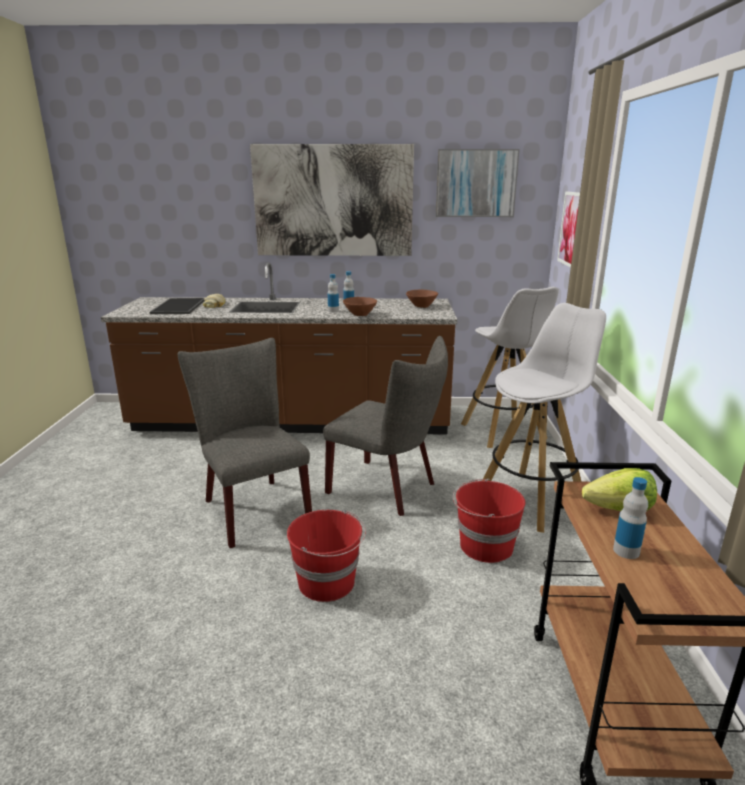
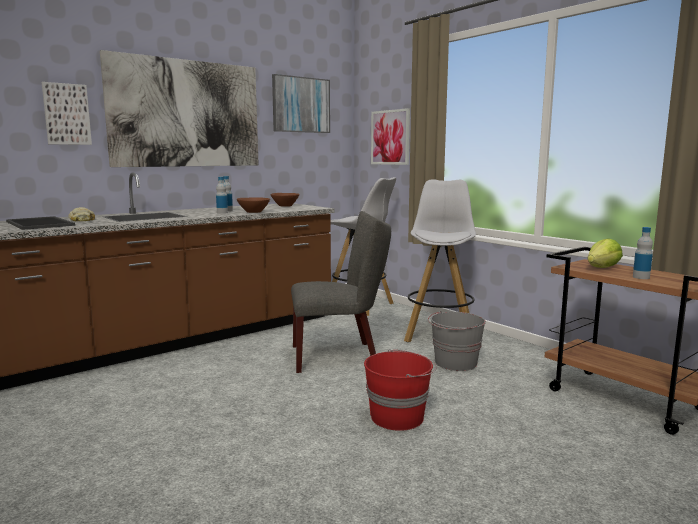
camera: 40 degrees left, 10 degrees down
(223, 207) = (66, 114): none -> picture
(252, 507) = (251, 401): grey chair -> none
(484, 546) = (455, 363): red bucket -> grey bucket

